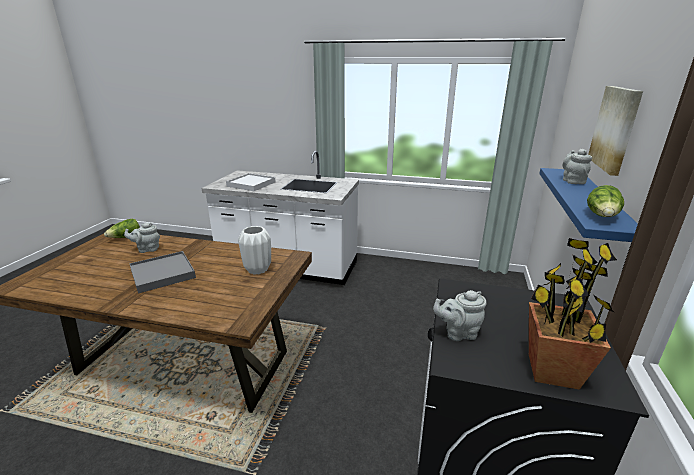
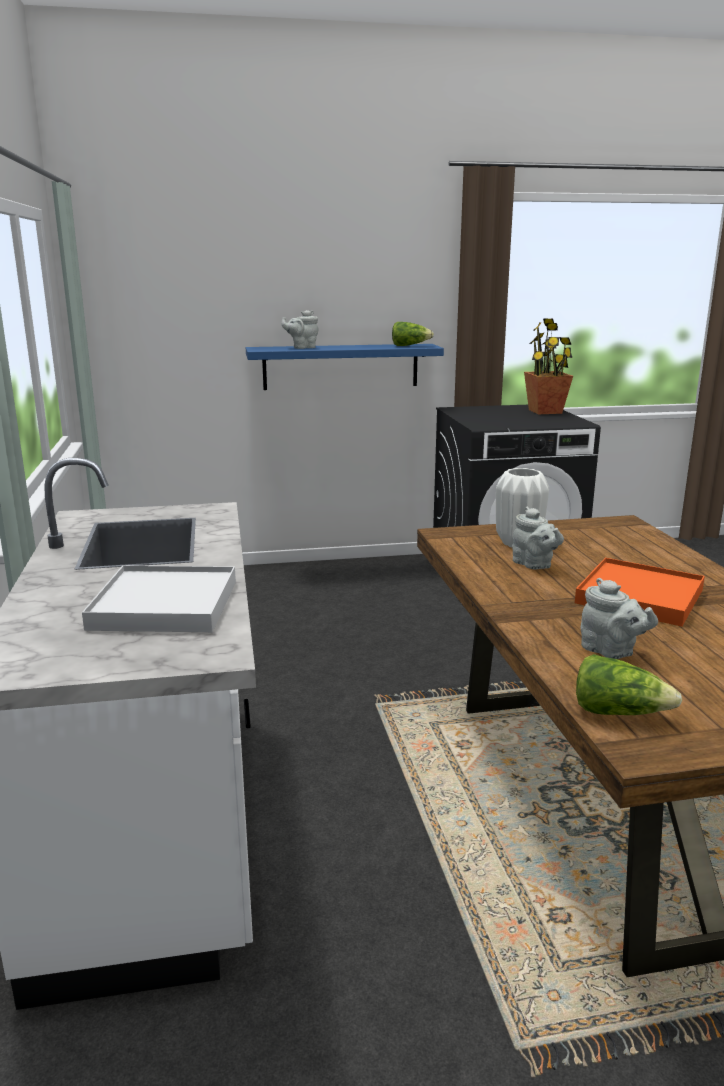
camera: 115 degrees left, 5 degrees down
(162, 274) = (640, 597): grey tray -> orange tray
(458, 333) = (545, 423): grey teapot -> grey teapot (534, 565)
(615, 128) = (315, 285): picture -> none

